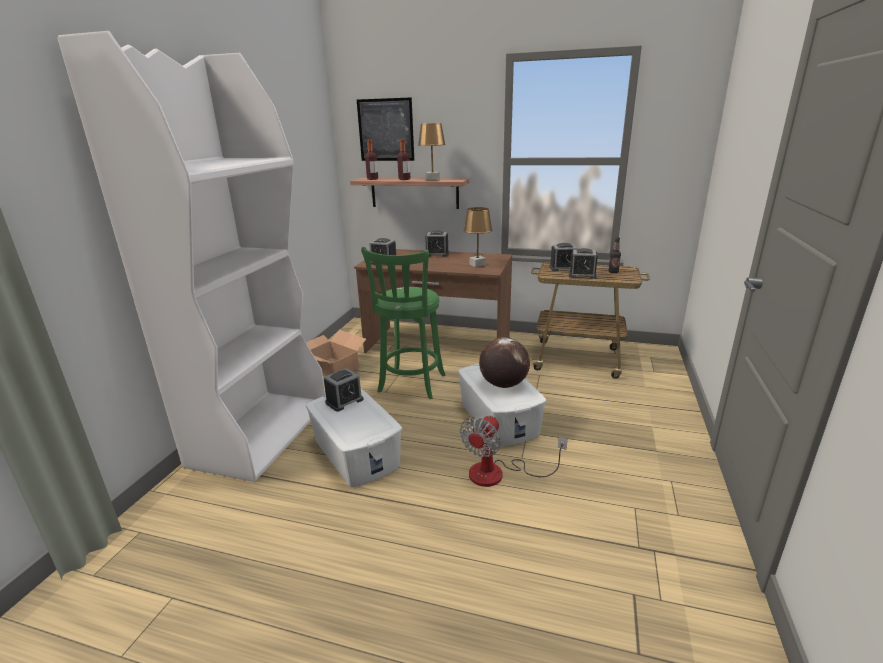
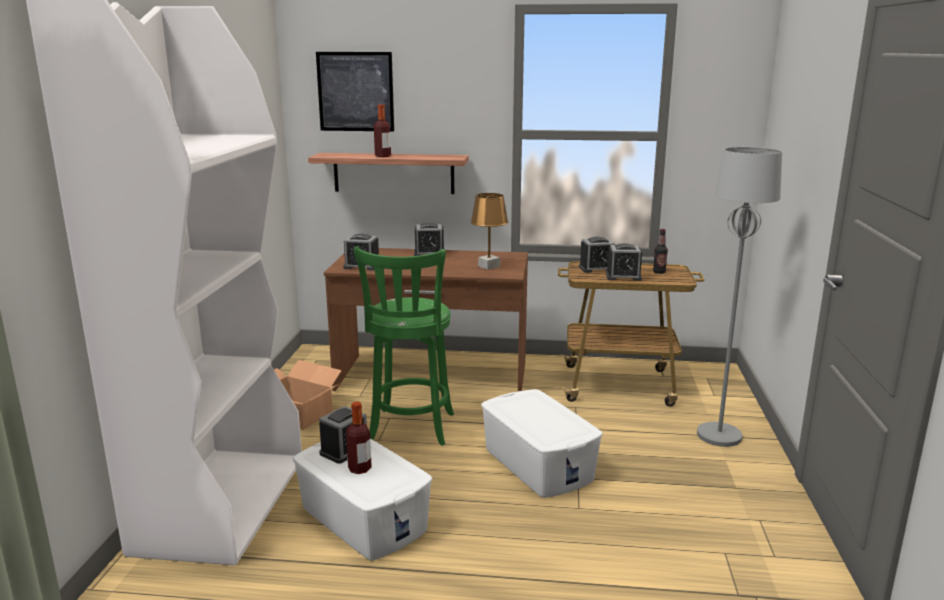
camera: 10 degrees left, 5 degrees down
(372, 179) = (338, 155): bottle -> bottle (359, 469)
(432, 179) = (421, 156): brown table lamp -> none
(498, 473) = (555, 528): fan -> none
(503, 384) = (544, 418): globe -> none
(651, 405) = (719, 435): none -> grey floor lamp

